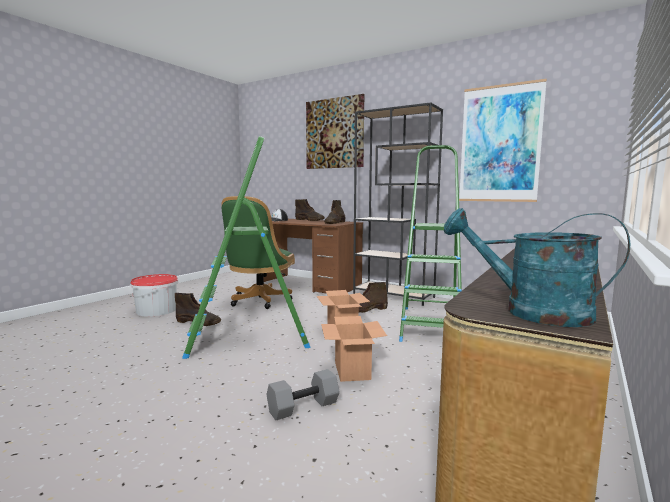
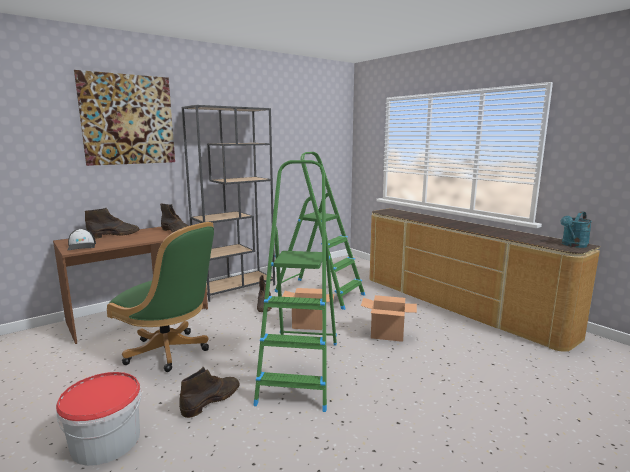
camera: 70 degrees left, 5 degrees up
(303, 408) = (437, 359): grey dumbbell -> none
(500, 144) = (293, 143): picture -> none

